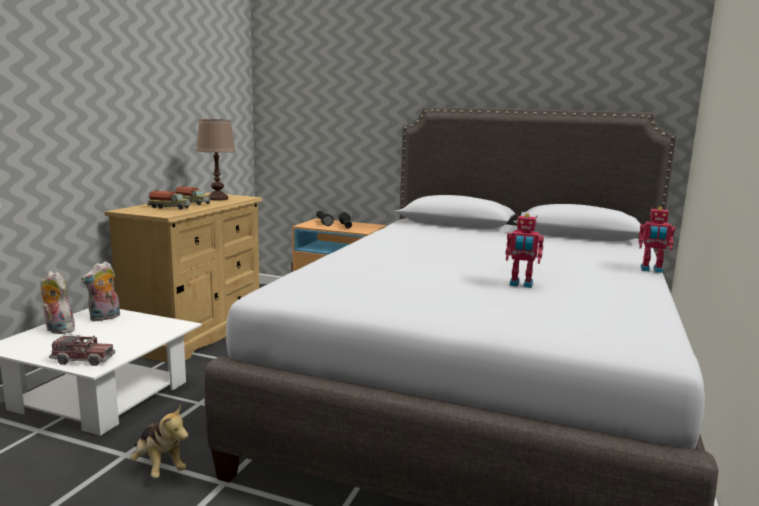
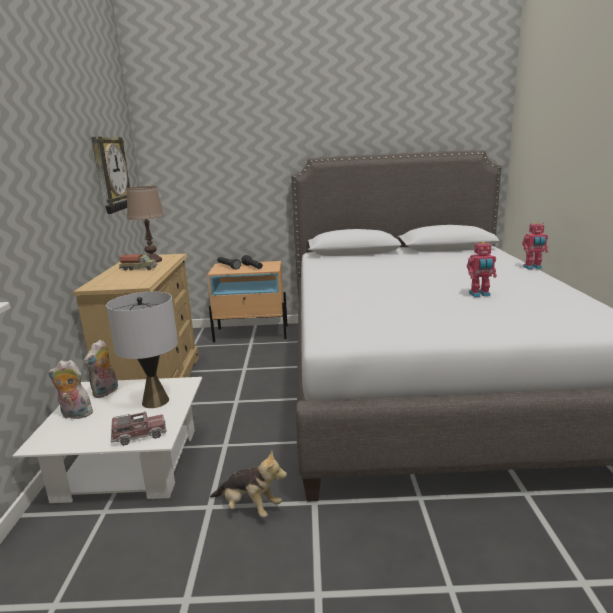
camera: 20 degrees left, 5 degrees up
(133, 335) = (155, 401): none -> grey table lamp
(170, 208) = (129, 277): toy truck -> none
(200, 106) = (109, 175): none -> wall clock

